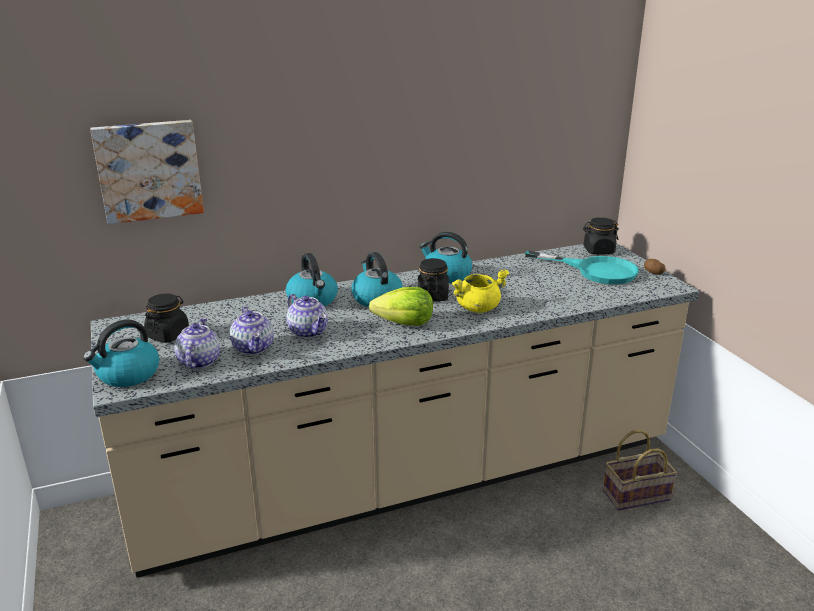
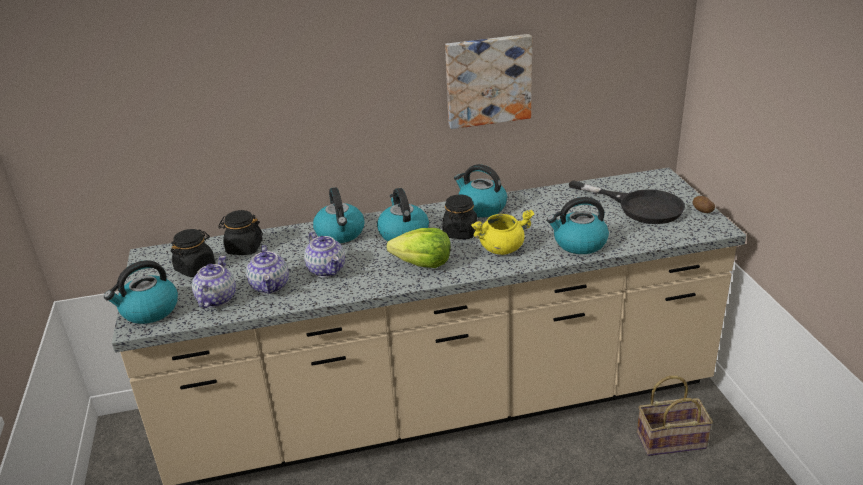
camera: 10 degrees right, 5 degrees up
(148, 170) = (176, 108): picture -> picture (487, 80)
(550, 302) = (579, 243): none -> kettle
(595, 270) = (639, 206): turquoise frying pan -> black frying pan
(598, 251) = (651, 181): black jar -> black jar (244, 248)

